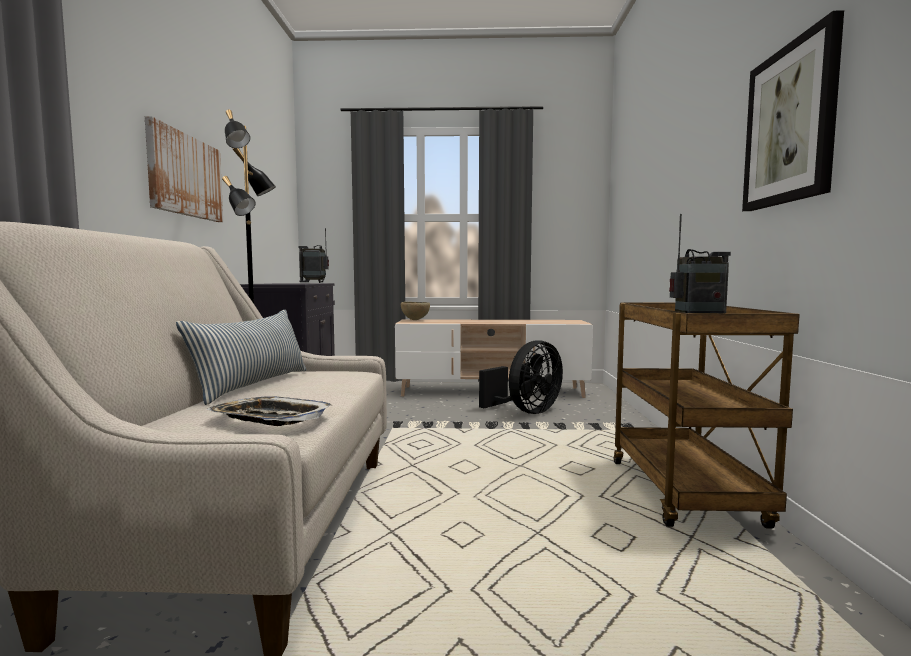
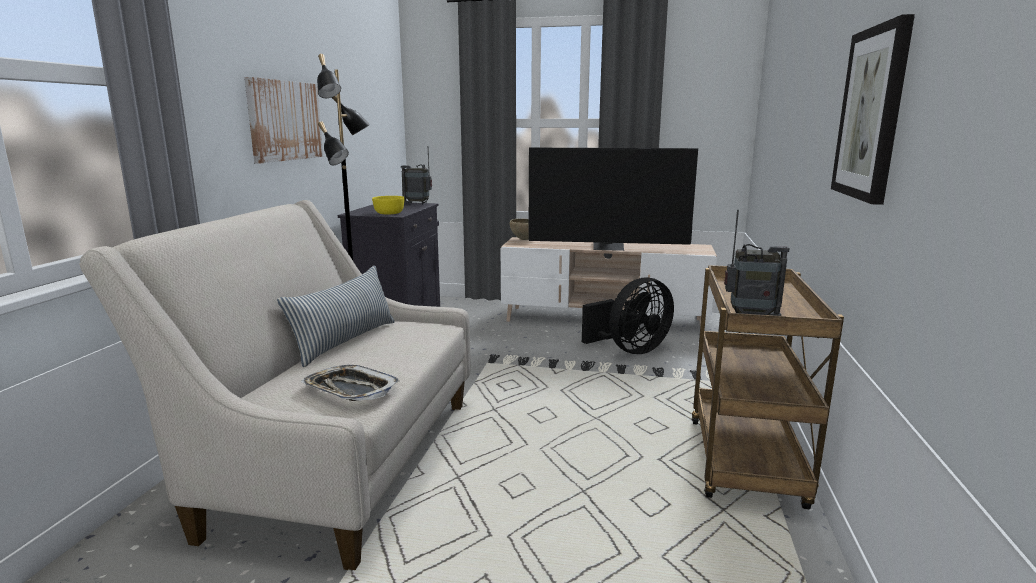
camera: 10 degrees right, 10 degrees up
(289, 283) = (389, 213): none -> yellow bowl
(495, 322) = (608, 248): none -> television

